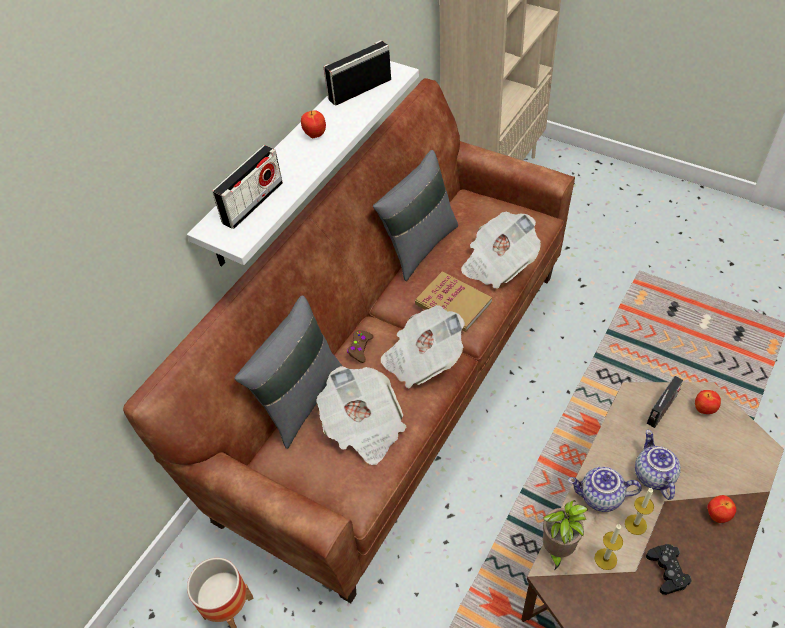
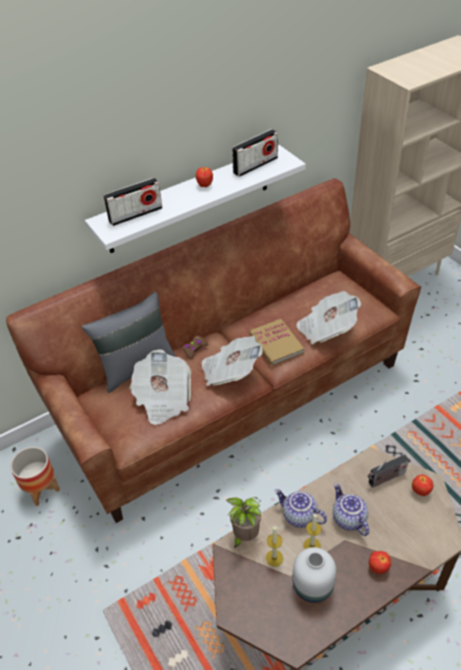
camera: 25 degrees right, 5 degrees down
(360, 89) = (255, 165): radio -> radio turned 150 degrees clockwise
(419, 246) = (280, 297): grey pillow -> none
(652, 475) = (348, 519): teapot -> teapot turned 45 degrees counterclockwise
(667, 571) = (313, 587): black game controller -> white vase

